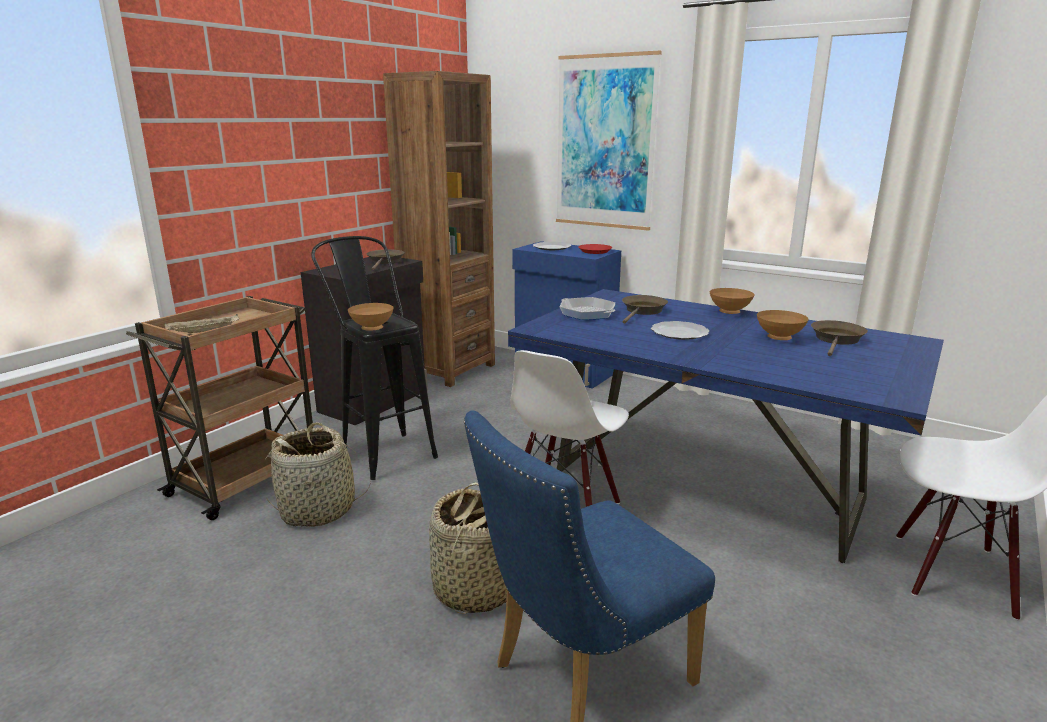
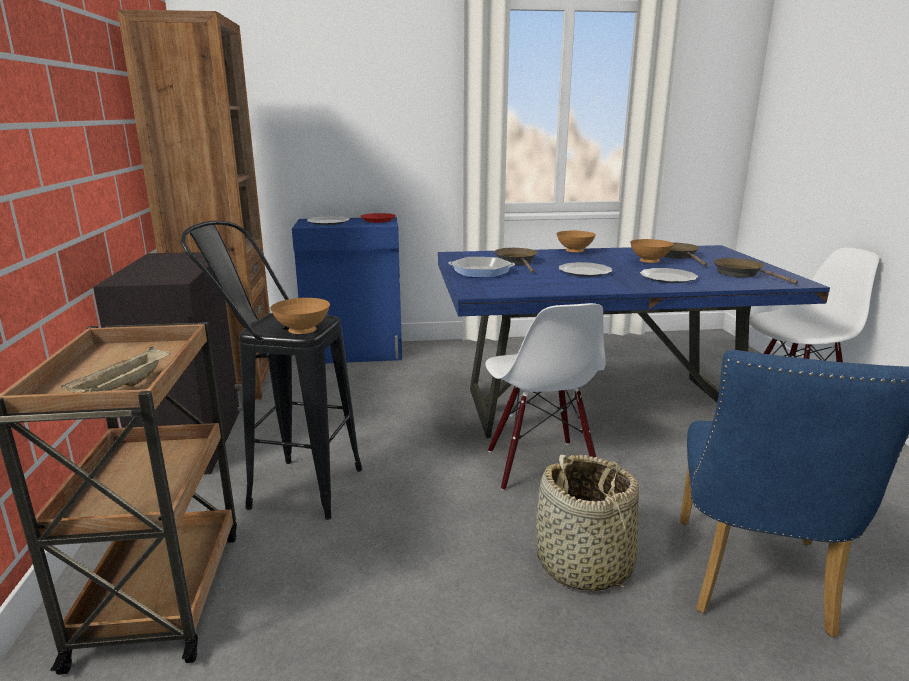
camera: 40 degrees left, 0 degrees up
(318, 510) = (318, 577): basket -> none
(385, 262) = (182, 259): brown frying pan -> brown frying pan (741, 274)
(605, 143) = (367, 107): picture -> none
(748, 357) = (668, 278): none -> plate

